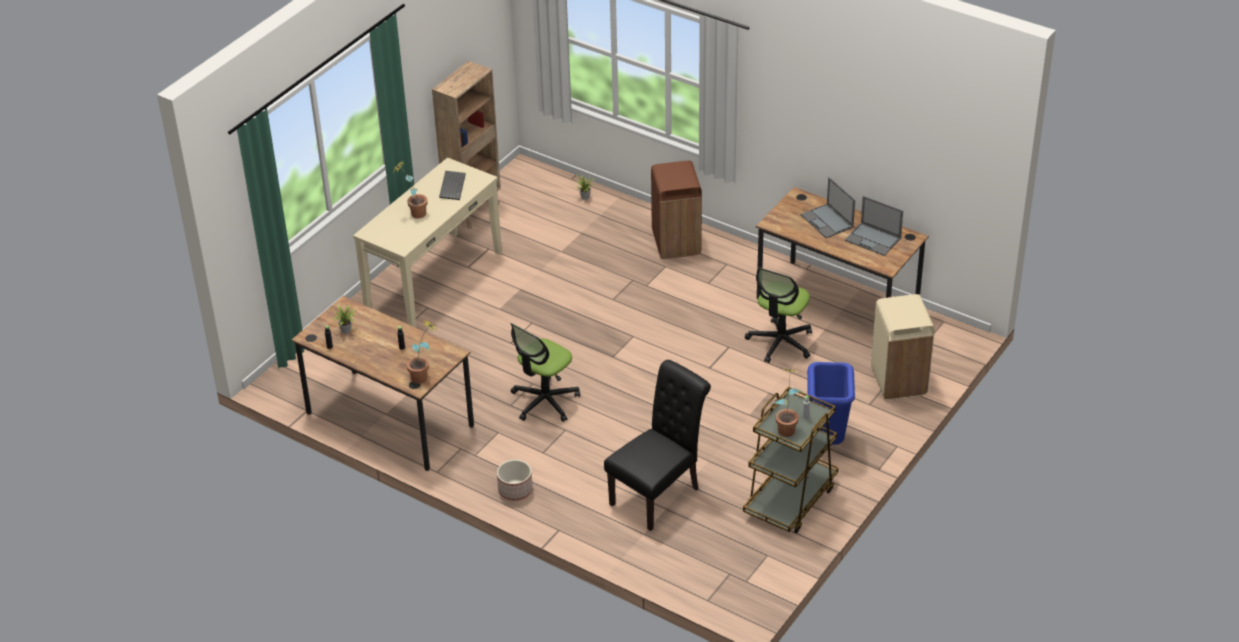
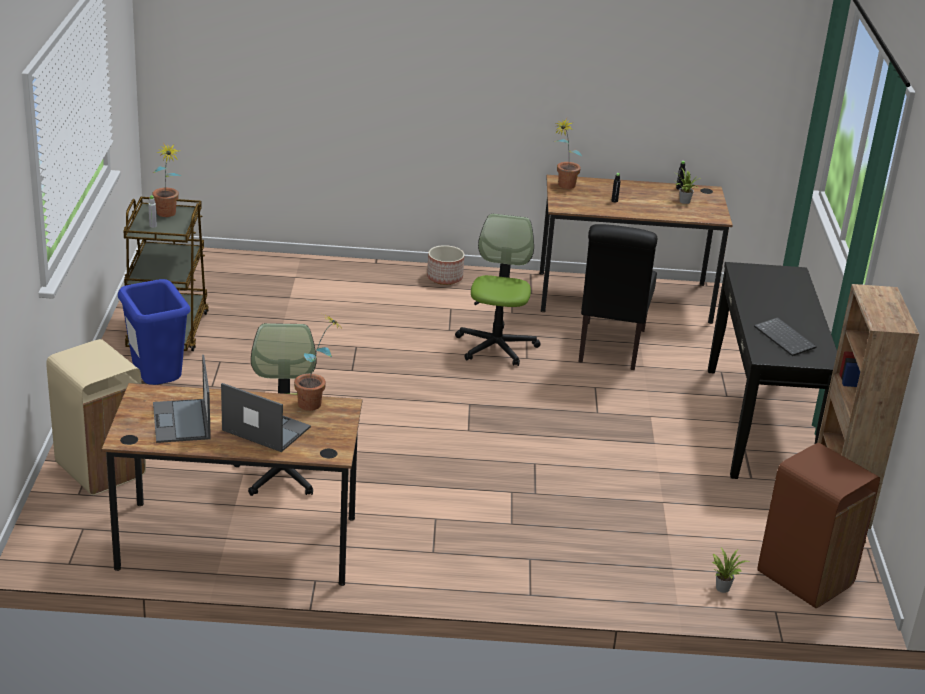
camera: 145 degrees right, 10 degrees down
(414, 213) = (780, 300): potted plant -> potted plant (316, 403)
(433, 280) = (760, 424): beige console table -> black console table
(659, 494) = (306, 306): black chair -> black chair (609, 348)
(675, 243) = (528, 559): brown trash can -> brown trash can (805, 578)
(873, 239) = (182, 422): laptop -> laptop turned 105 degrees counterclockwise

